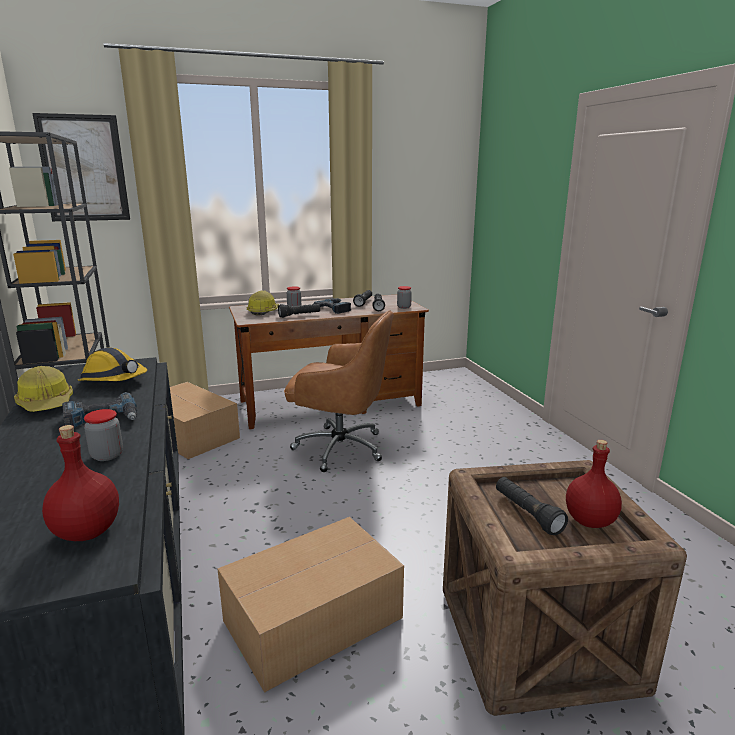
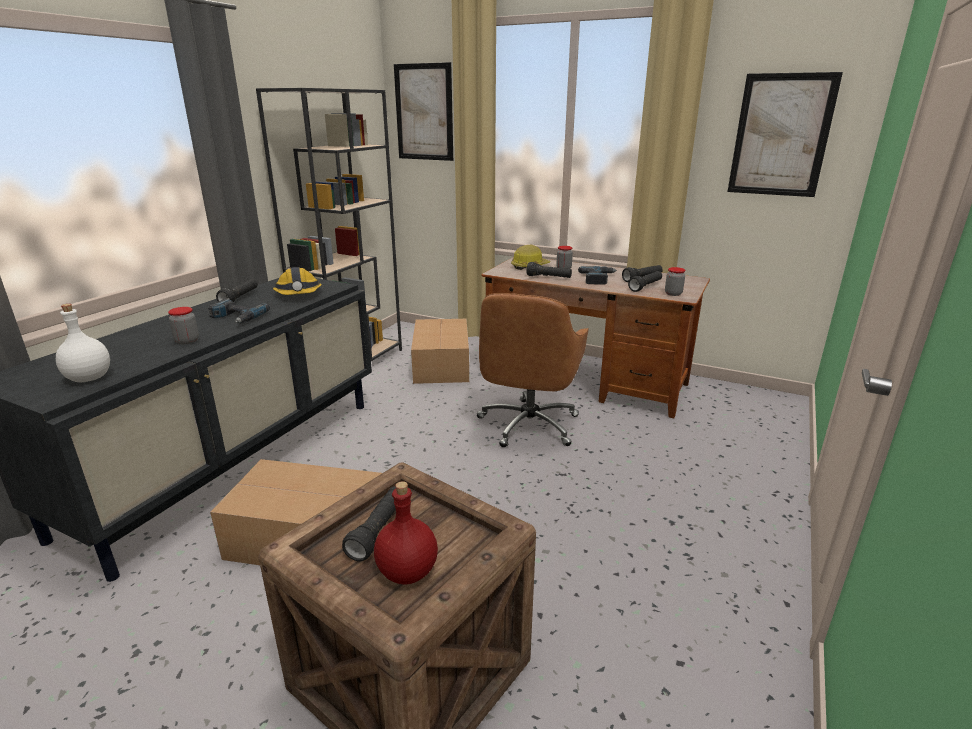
camera: 45 degrees right, 5 degrees up
(46, 403) = (240, 298): hard hat -> black flashlight
(86, 531) = (89, 378): red bottle -> white bottle
(340, 448) = (528, 424): brown office chair -> brown office chair turned 45 degrees clockwise
(423, 183) = (781, 135): none -> picture

